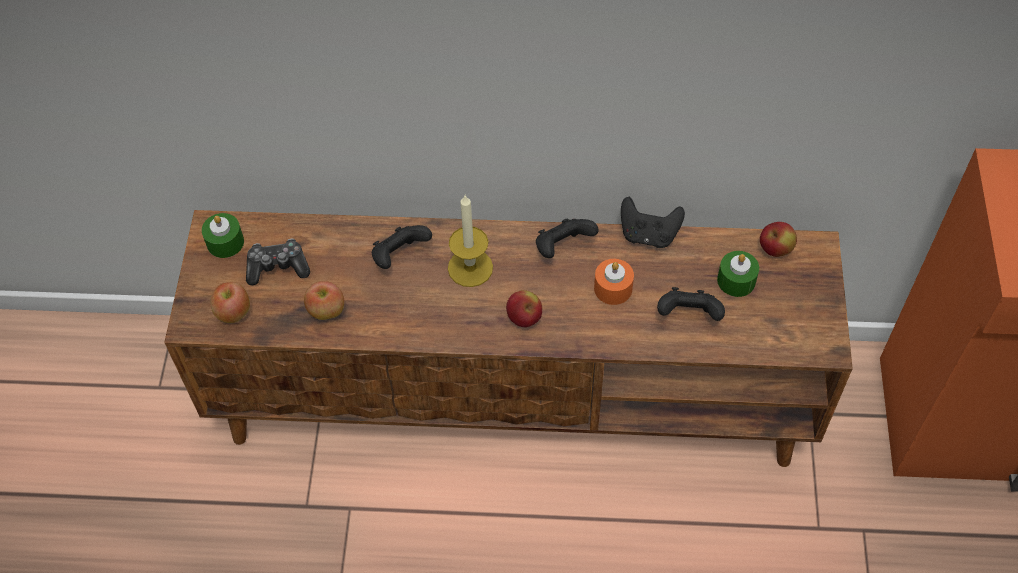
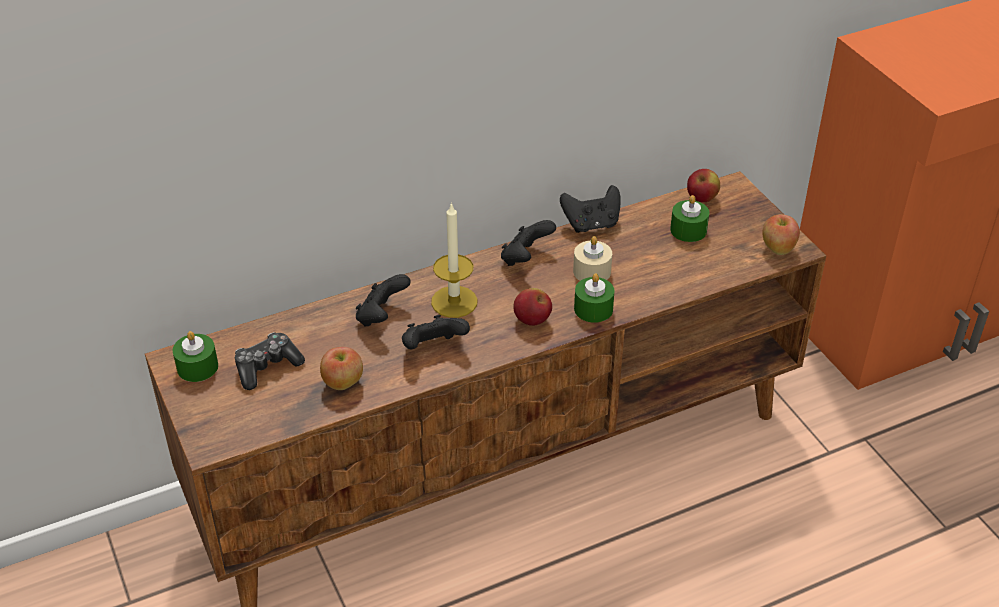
camera: 30 degrees left, 15 degrees down
(233, 313) = (248, 419): apple -> apple (777, 249)
(586, 330) = (593, 309): none -> green candle
(613, 288) = (592, 271): orange candle -> beige candle
(688, 315) = (669, 267): black game controller -> black game controller (433, 348)

